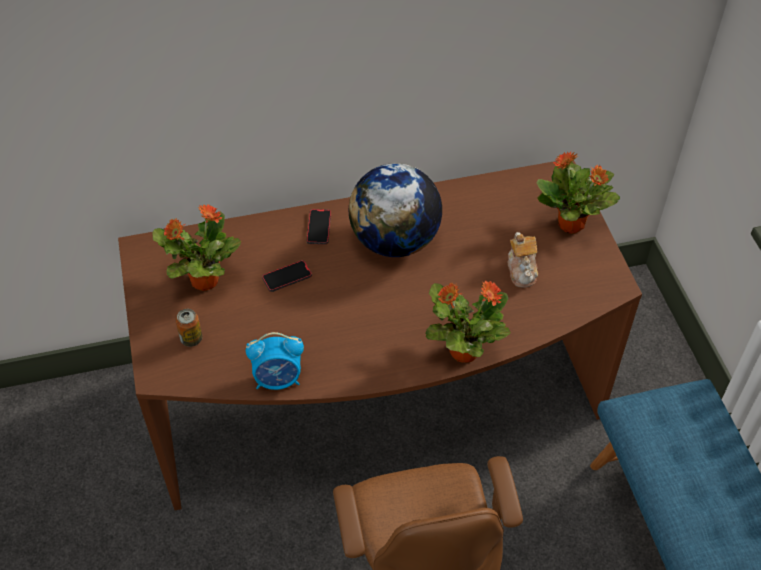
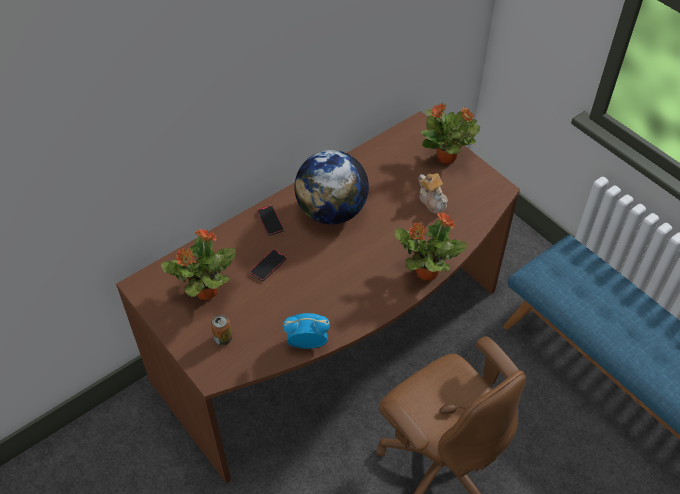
camera: 25 degrees left, 0 degrees up
(278, 379) = (307, 343): alarm clock -> alarm clock turned 150 degrees counterclockwise

